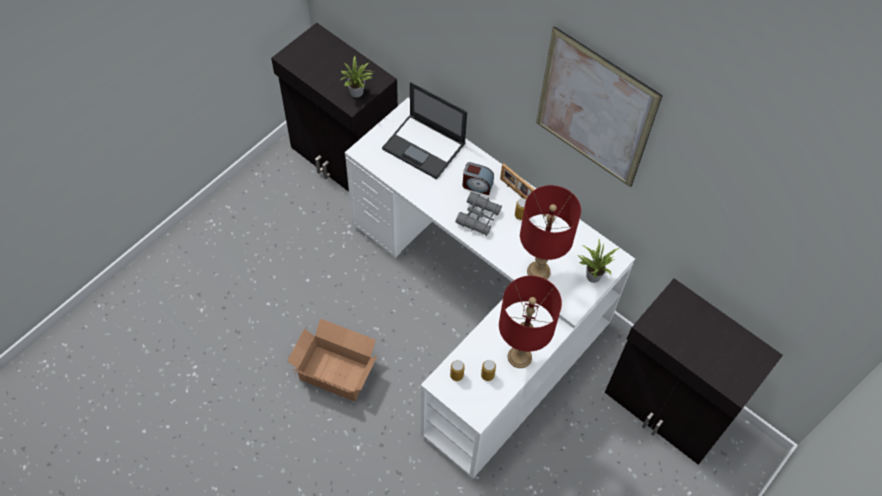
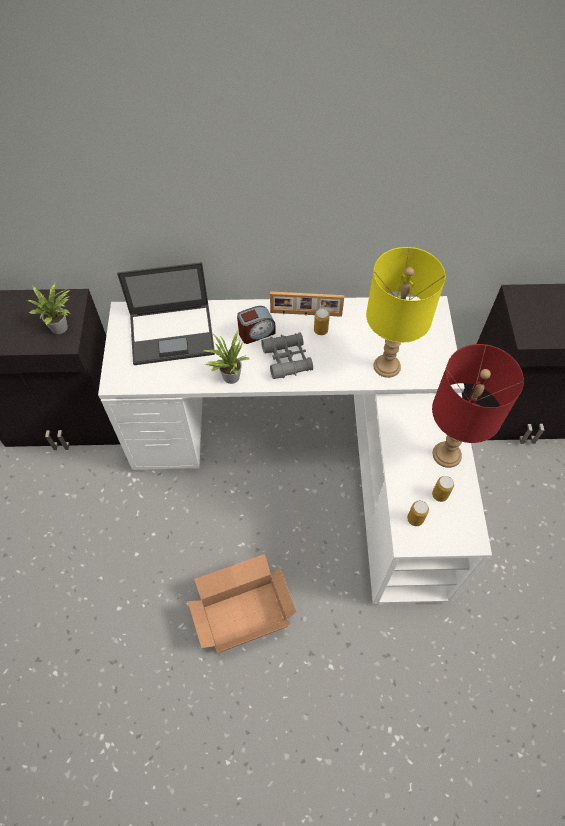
camera: 40 degrees left, 0 degrees up
(538, 271) = (386, 366): red table lamp -> yellow table lamp
(592, 275) = (430, 334): potted plant -> potted plant (229, 376)
(594, 109) = (372, 143): picture -> none

